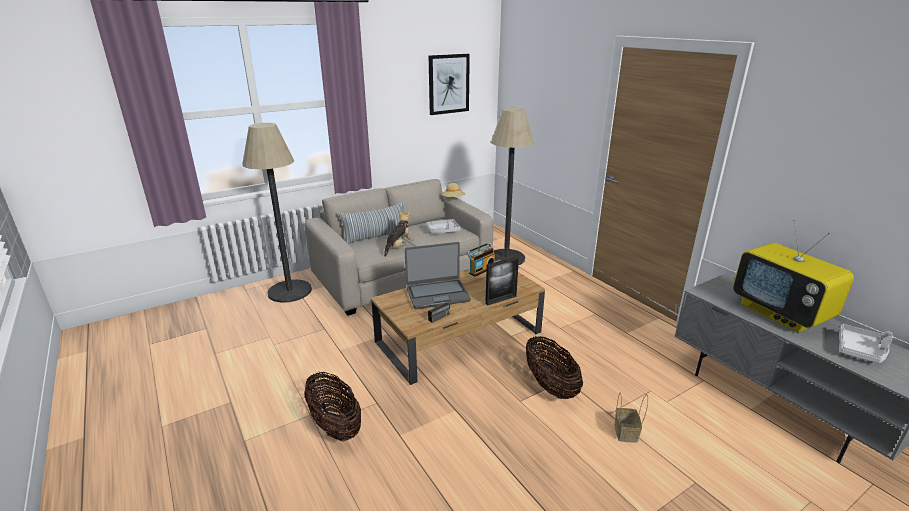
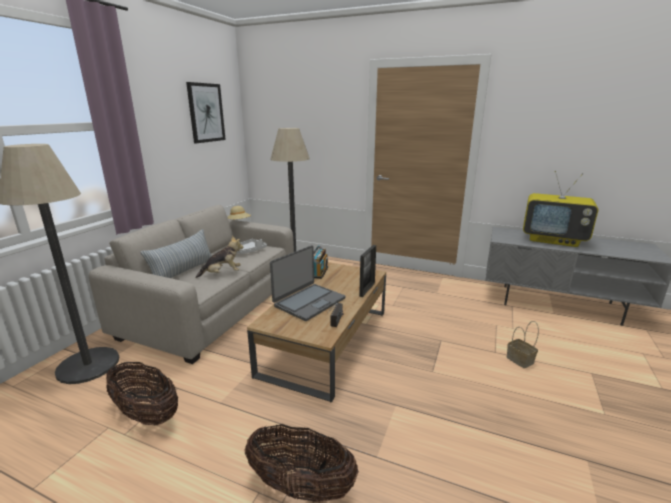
camera: 35 degrees left, 5 degrees down
(399, 247) = (222, 274): plush toy -> plush toy turned 75 degrees clockwise
(550, 385) = (437, 349): basket -> basket (146, 414)
(861, 350) = (613, 247): grey tray -> none

